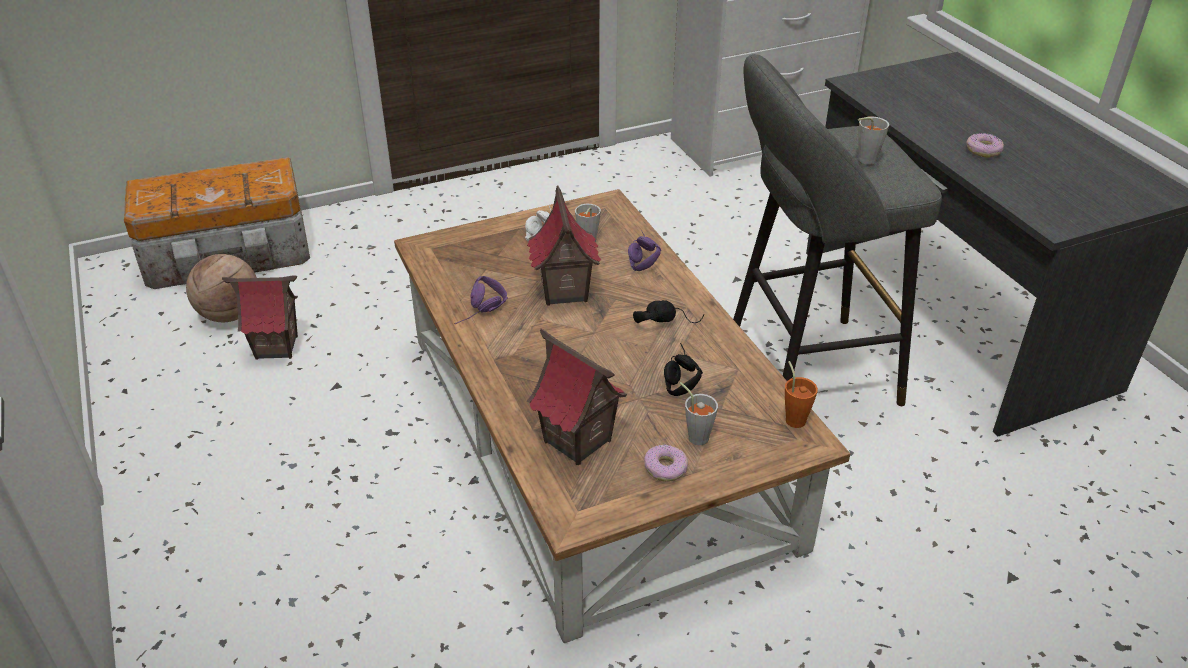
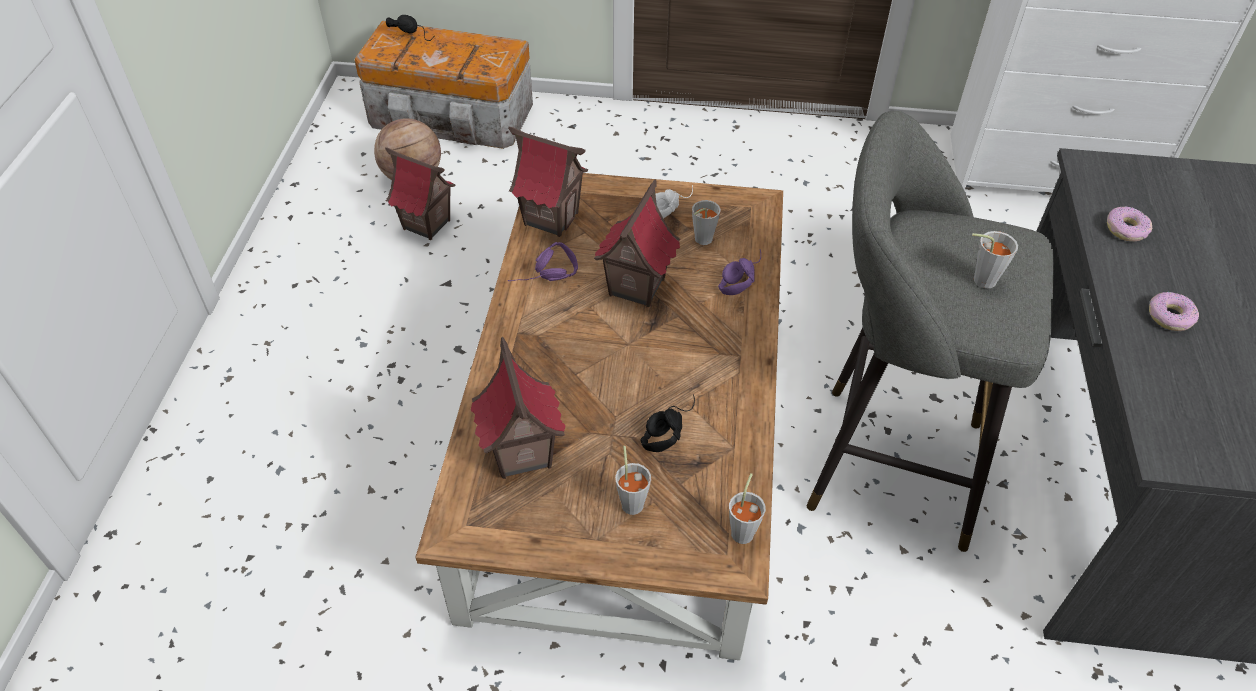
camera: 30 degrees right, 10 degrees up
(447, 269) = (551, 218): none -> toy house
(665, 468) = (576, 521): donut -> donut (1126, 229)
(666, 321) = (706, 362): black headphones -> black headphones (413, 34)
(794, 417) = (744, 529): orange cup -> grey cup

